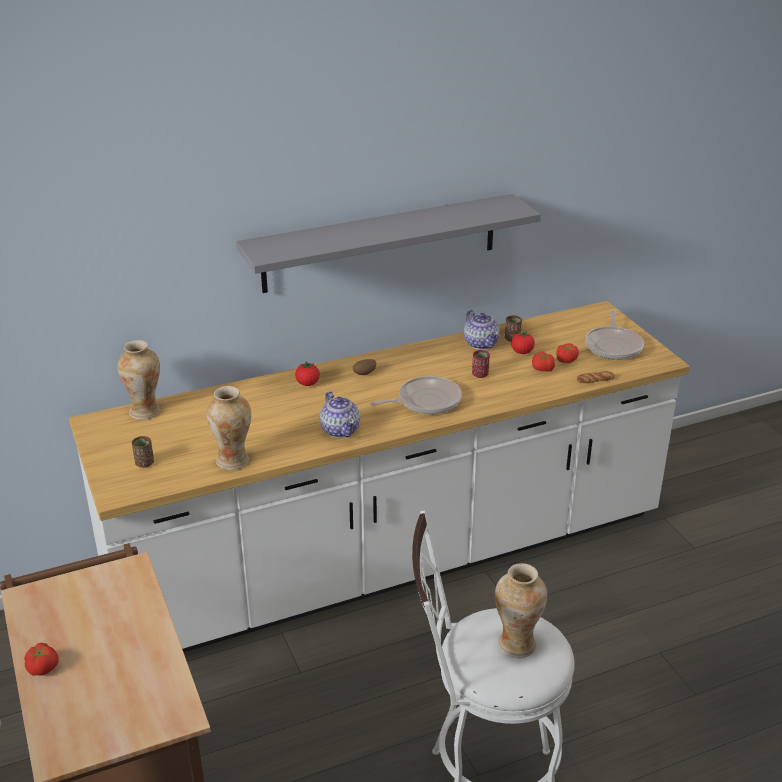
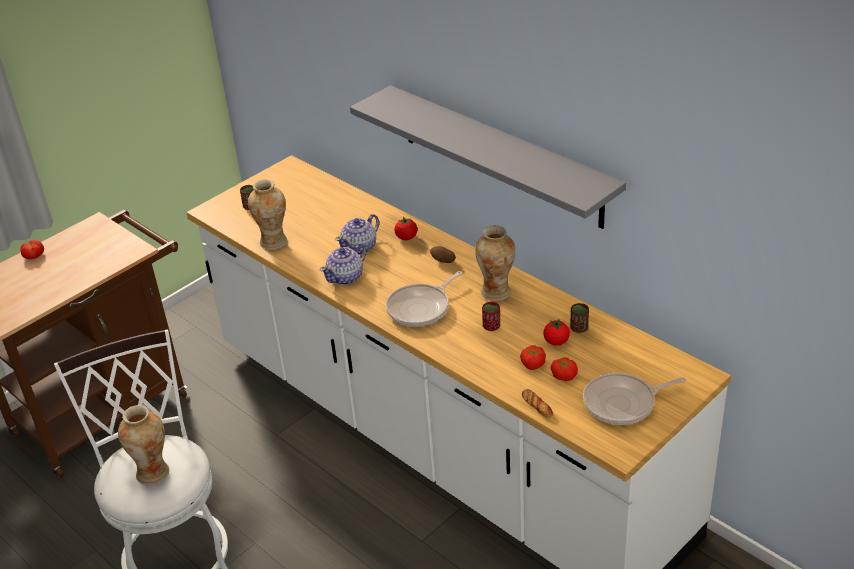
camera: 70 degrees right, 5 degrees up
(145, 411) = (316, 181): vase -> vase (496, 292)
(425, 401) = (421, 308): frying pan -> frying pan turned 90 degrees clockwise
(481, 343) = (552, 311): teapot -> teapot (360, 247)

